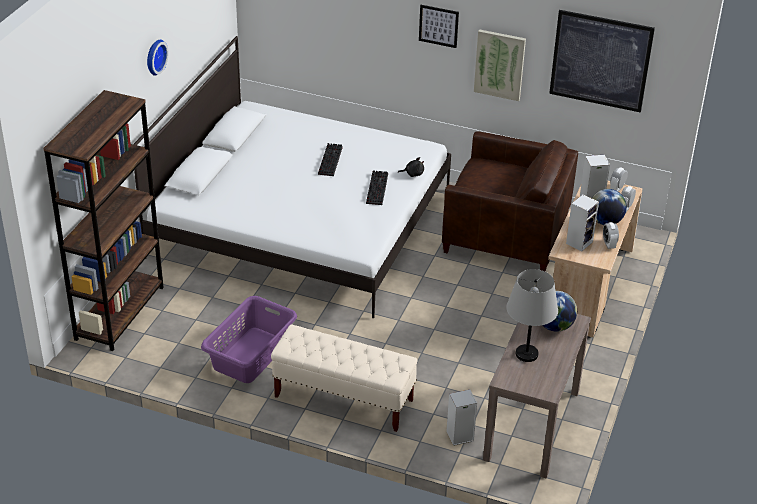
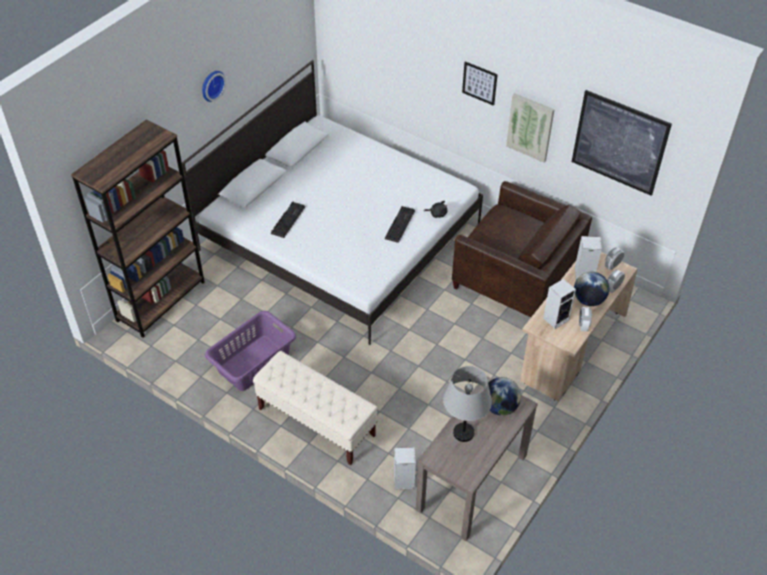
camera: 15 degrees right, 10 degrees up
(329, 160) = (368, 188): keyboard -> keyboard (287, 219)

